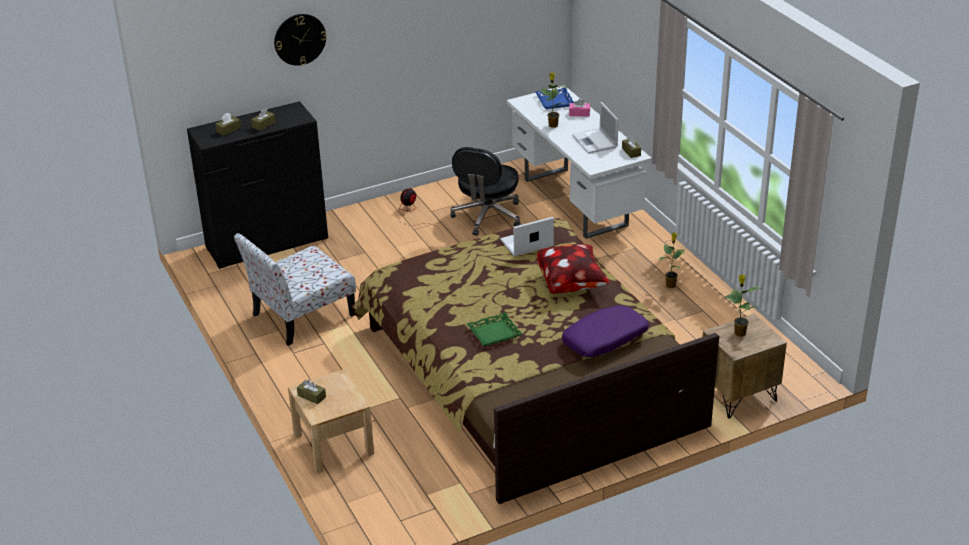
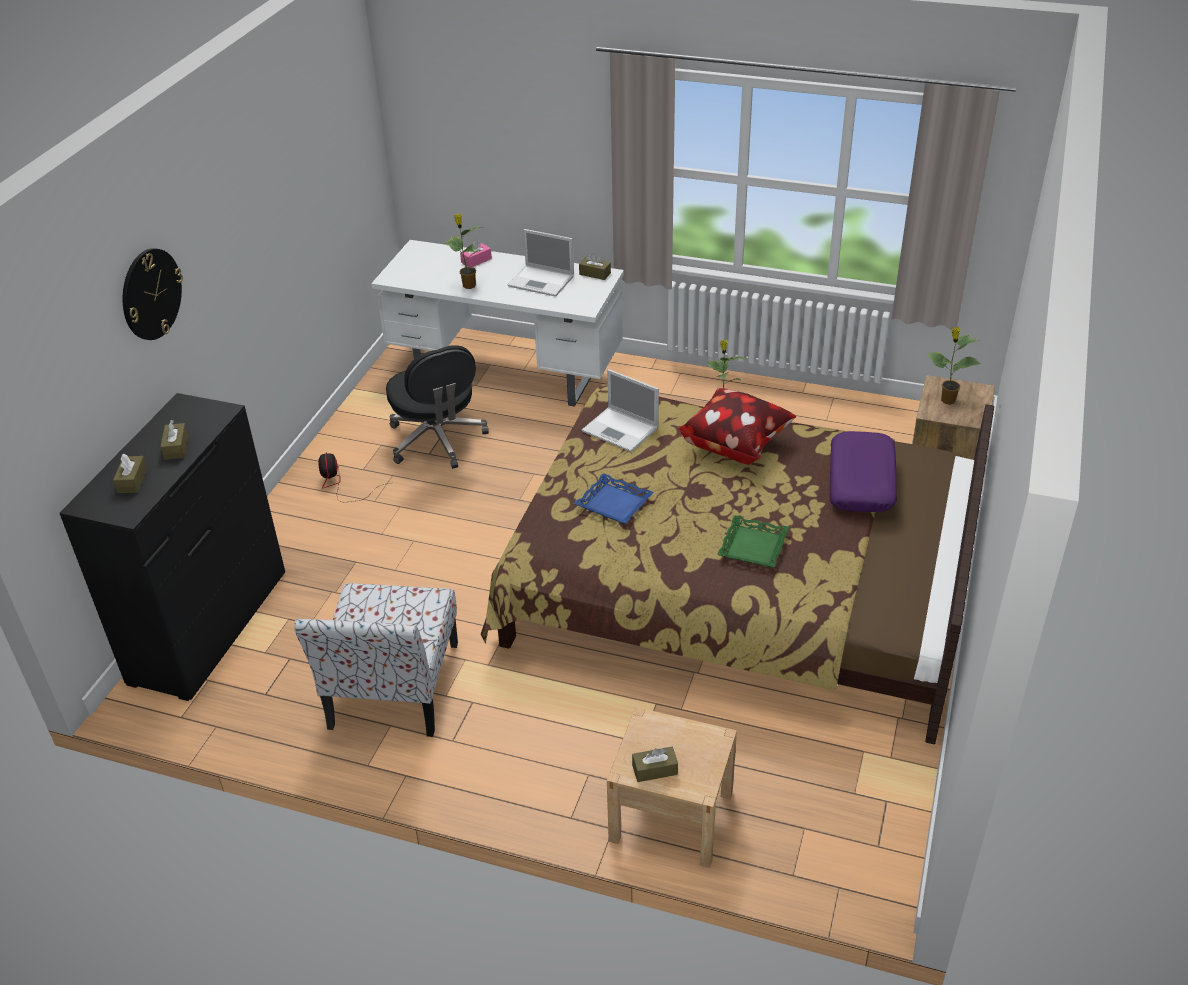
camera: 45 degrees left, 5 degrees up
(526, 244) = (621, 430): laptop -> laptop turned 75 degrees counterclockwise
(555, 101) = (429, 260): blue tray -> blue tray (614, 503)

